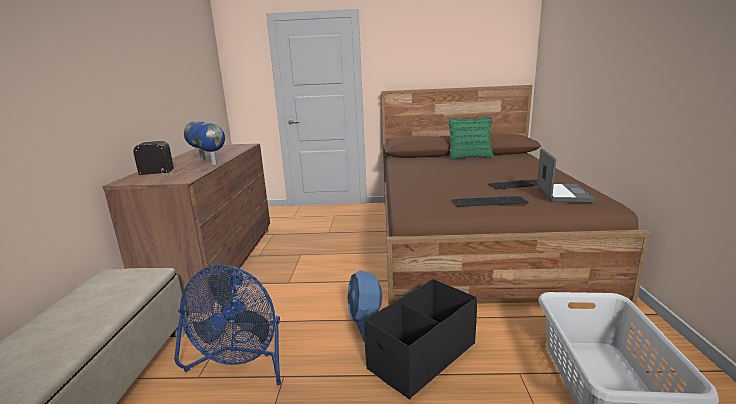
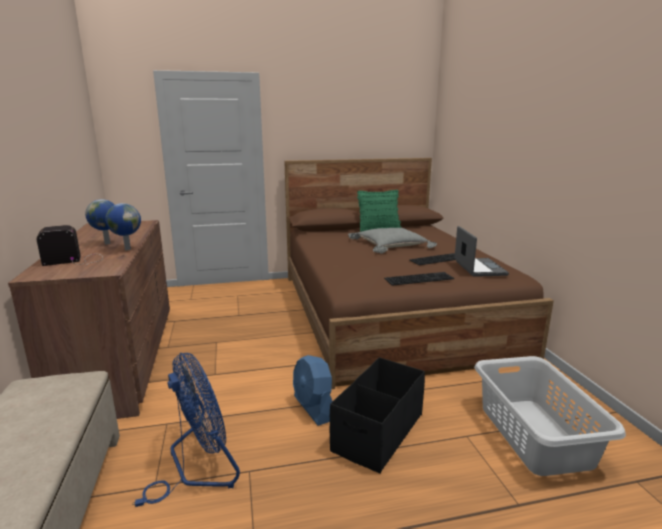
camera: 15 degrees left, 0 degrees up
(239, 361) = (194, 463): blue fan -> blue fan turned 120 degrees counterclockwise
(475, 169) = (390, 244): none -> grey pillow

